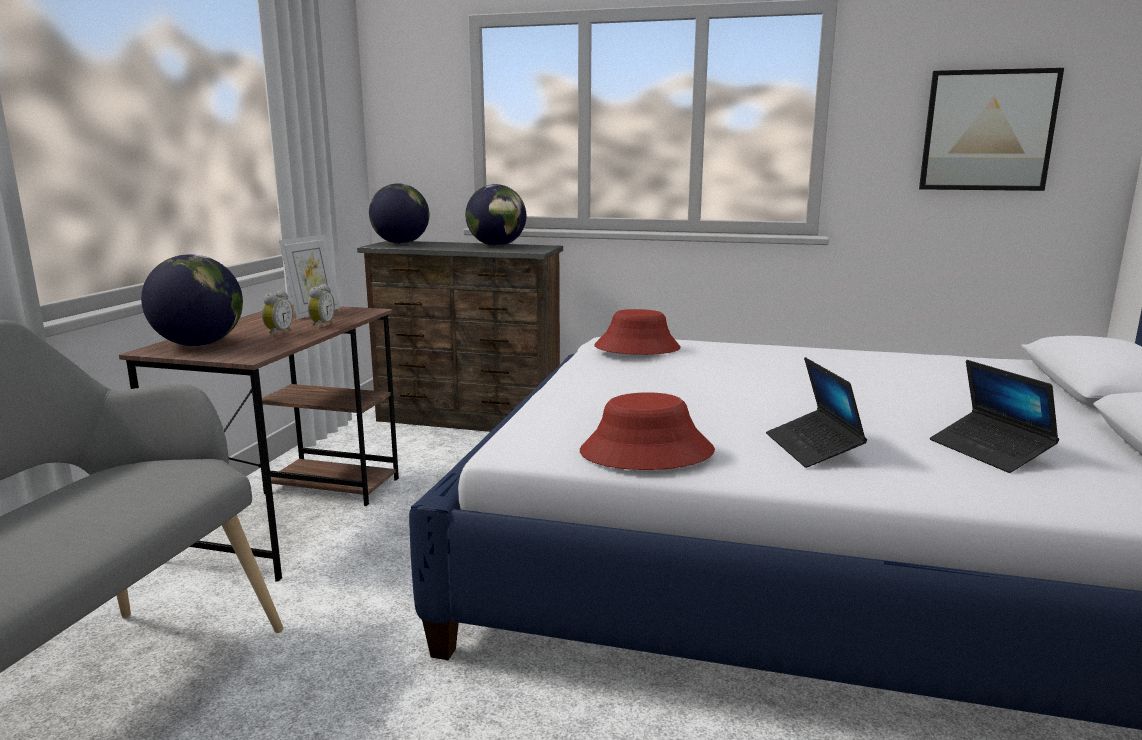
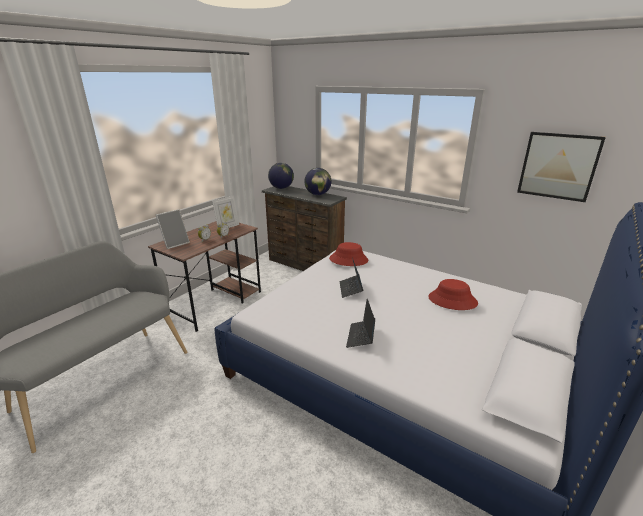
camera: 20 degrees right, 10 degrees up
(199, 344) = (175, 243): globe -> picture frame
(646, 452) = (295, 325): red hat -> red hat (452, 300)
(989, 451) = (434, 355): laptop -> laptop (350, 289)

